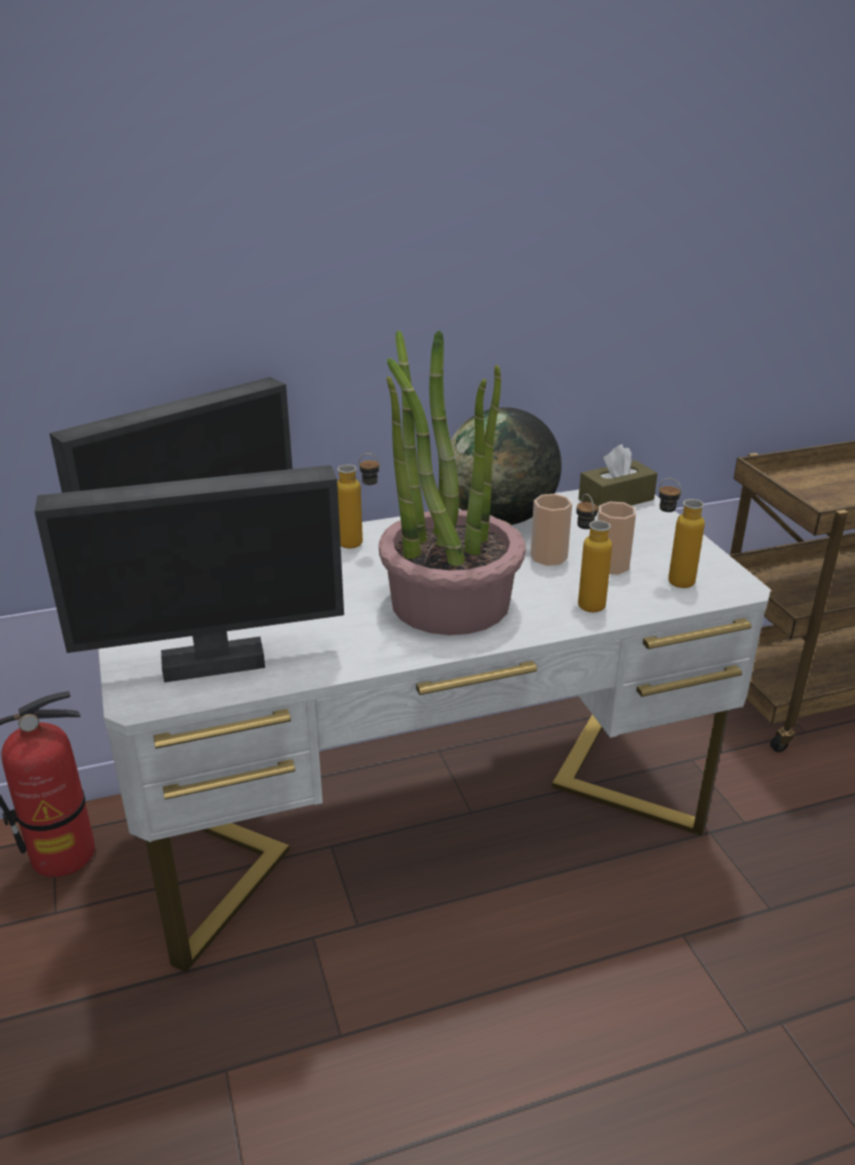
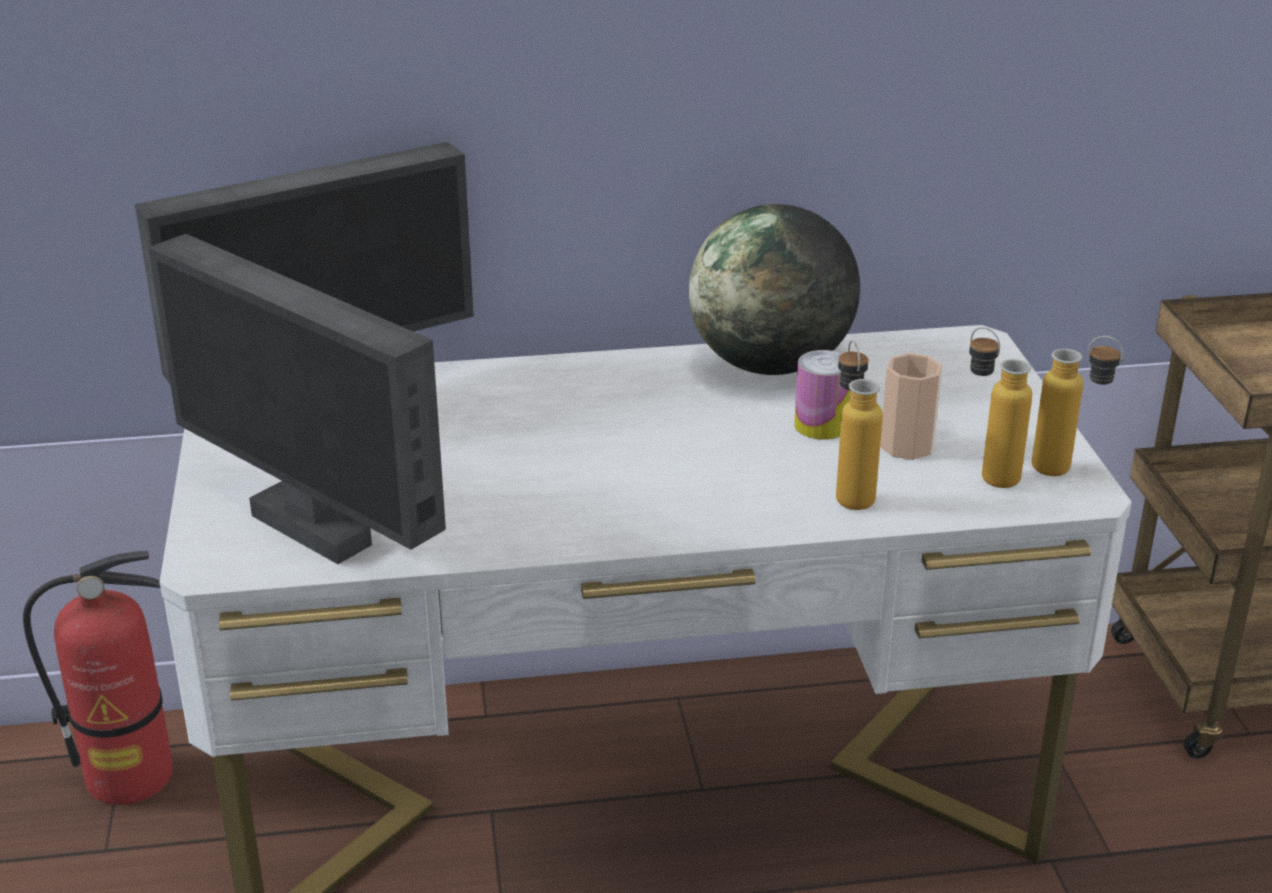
camera: 10 degrees right, 0 degrees up
(213, 663) = (315, 528): monitor -> monitor turned 45 degrees clockwise
(360, 545) = (559, 385): bottle -> bottle (1066, 471)
(449, 601) = (656, 475): potted plant -> none
(549, 557) = (821, 425): cup -> can
(616, 499) = (954, 350): brown tissue box -> none

